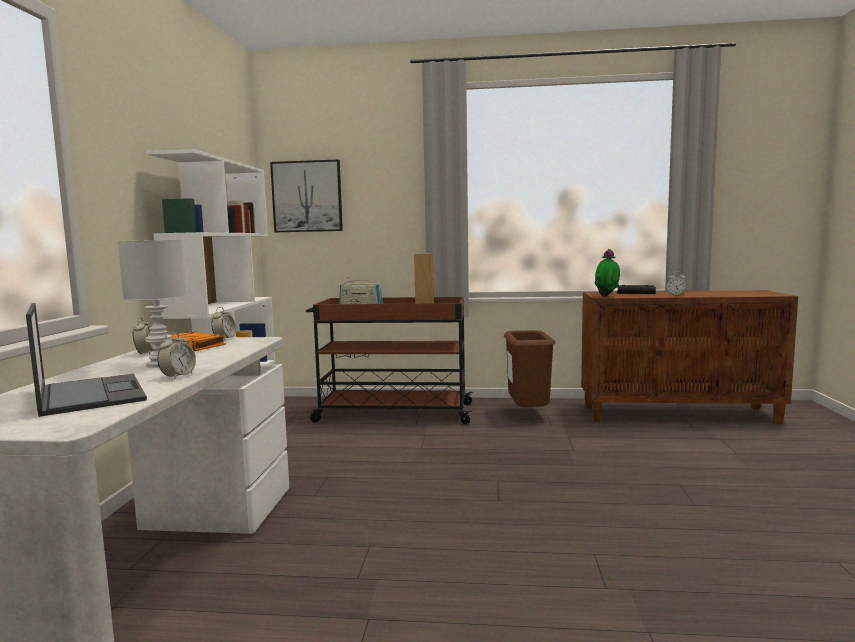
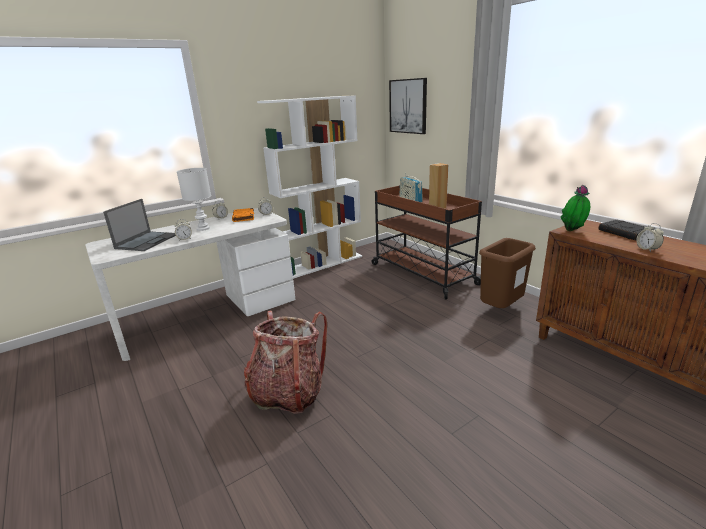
camera: 50 degrees right, 15 degrees up
(511, 567) = (288, 393): none -> backpack

